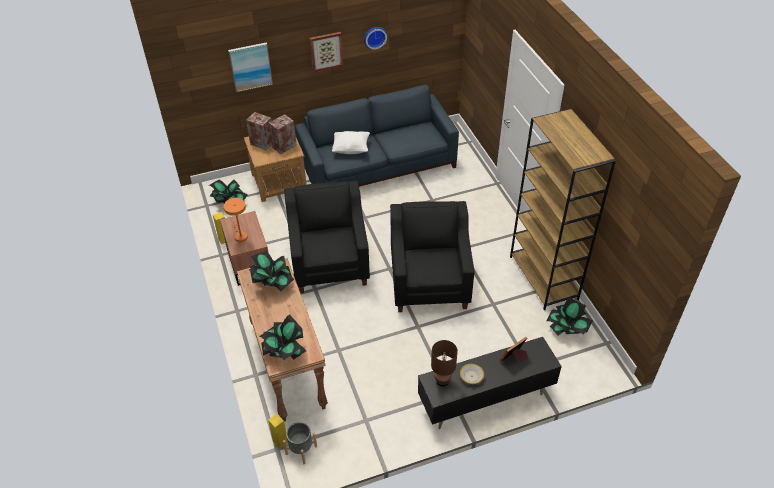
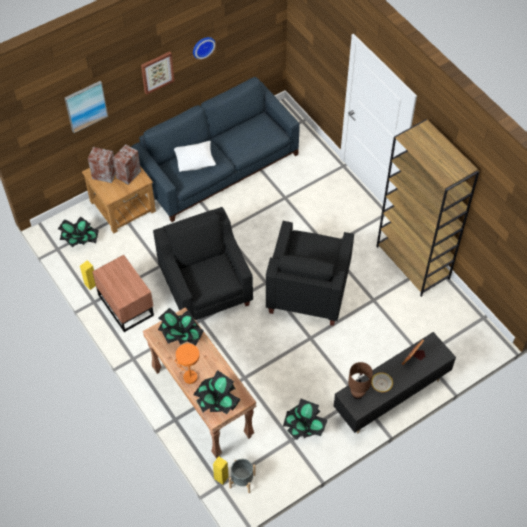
camera: 15 degrees left, 10 degrees up
(240, 236) = (119, 286): orange table lamp -> orange table lamp (188, 375)
(429, 282) = (308, 289): black armchair -> black armchair turned 150 degrees counterclockwise
(567, 329) = (445, 311): potted plant -> potted plant (304, 428)

